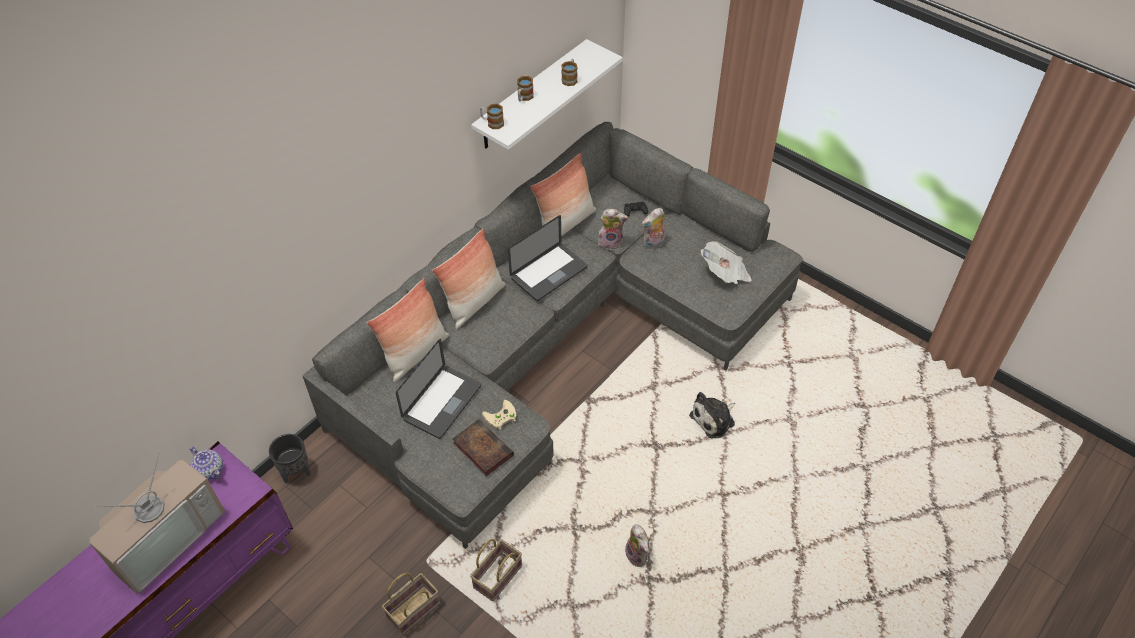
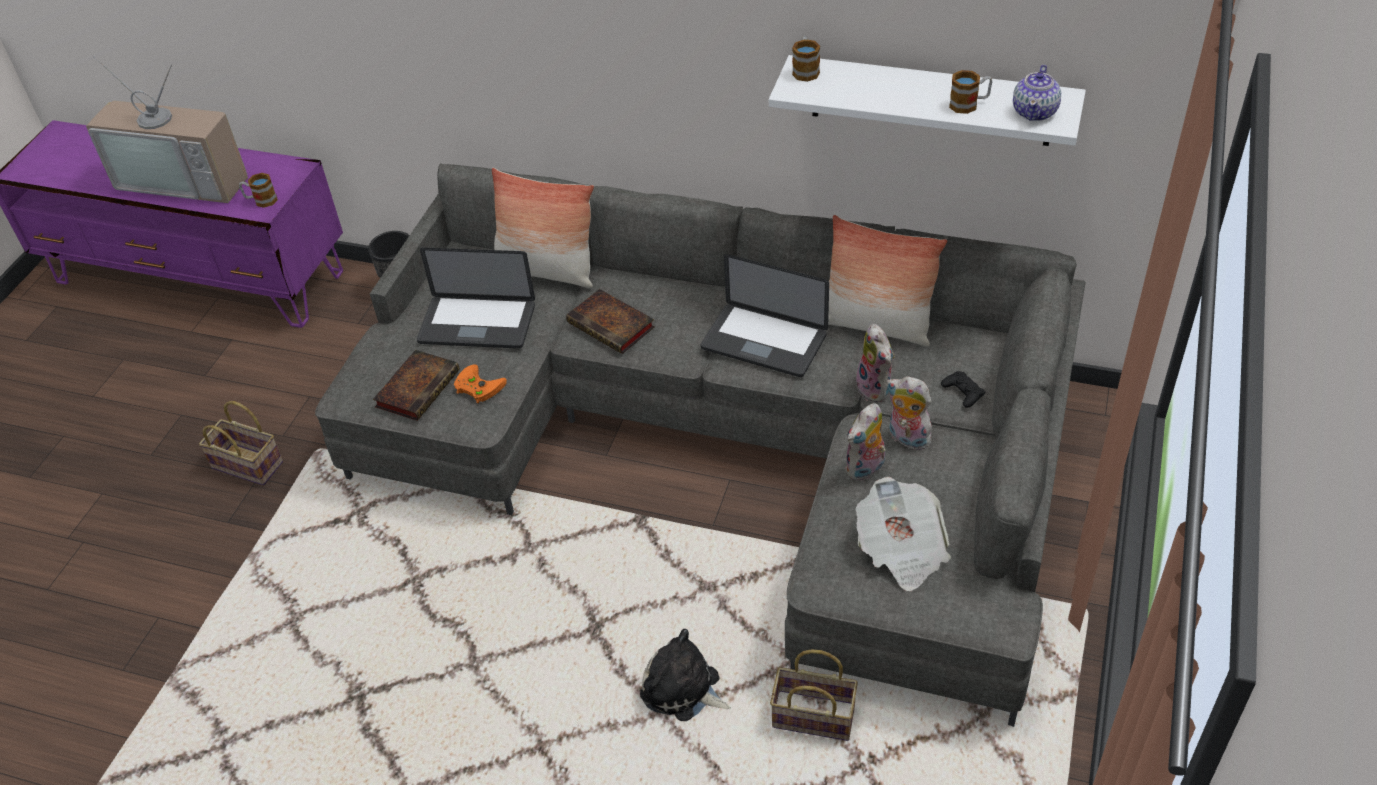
camera: 70 degrees right, 5 degrees down
(210, 470) = (279, 171): teapot -> teapot (1035, 112)
(474, 302) = (663, 290): pillow -> none
(490, 335) = (613, 326): none -> book
(497, 578) = (313, 527): basket -> basket (811, 718)
(500, 417) = (477, 387): beige game controller -> orange game controller
(524, 98) = (885, 78): mug -> mug (261, 200)
(638, 555) = (395, 671): plush toy -> plush toy (866, 469)

